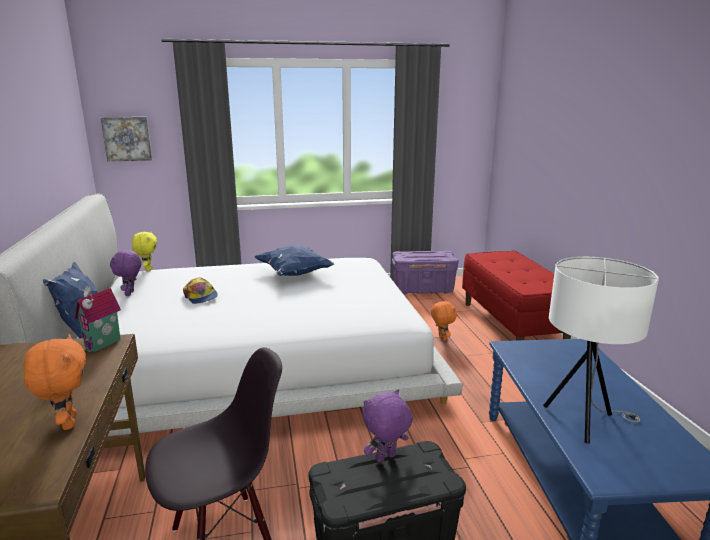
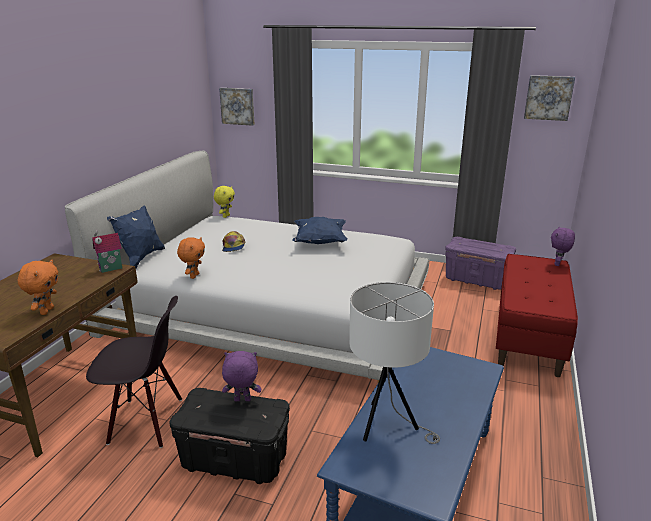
camera: 30 degrees right, 5 degrees up
(130, 293) = (194, 234): purple plush toy -> purple plush toy (558, 264)
(441, 338) = (442, 330): orange plush toy -> orange plush toy (194, 276)
(460, 109) = (548, 97): none -> picture

